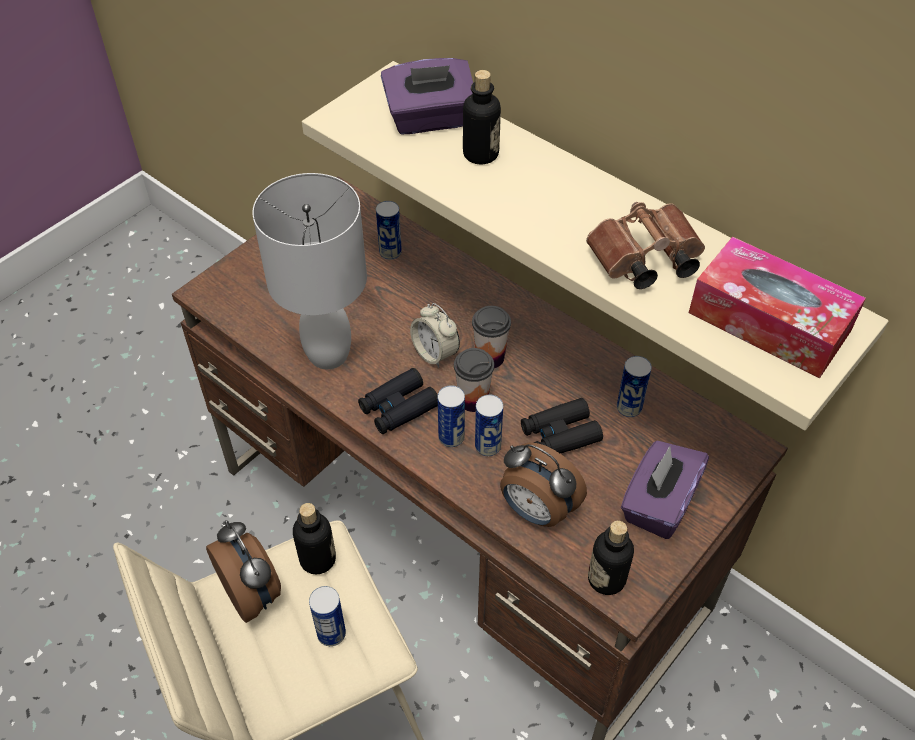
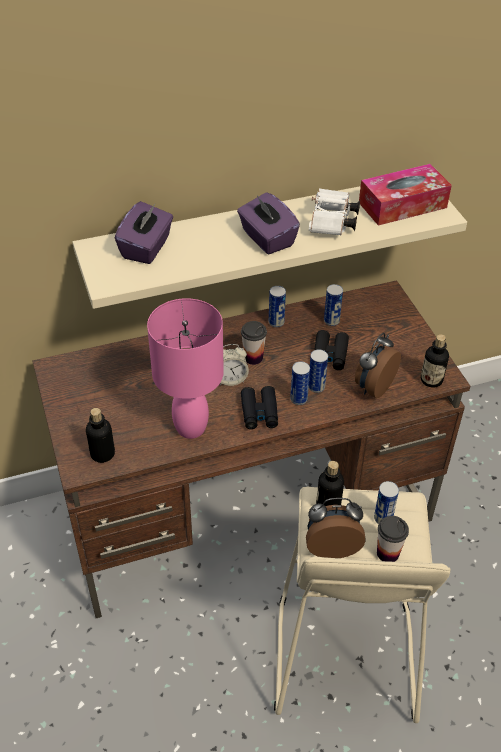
camera: 60 degrees left, 5 degrees down
(328, 353) = (189, 427): white table lamp -> pink table lamp
(390, 252) = (129, 364): can -> can (276, 322)
(473, 400) = (279, 378): cup -> cup (387, 553)
(480, 154) = (197, 241): bottle -> bottle (102, 454)
(536, 511) = (373, 387): alarm clock -> alarm clock turned 150 degrees clockwise
(642, 262) = (332, 223): brown binoculars -> white binoculars
(658, 503) = (399, 340): purple tissue box -> purple tissue box (267, 238)

